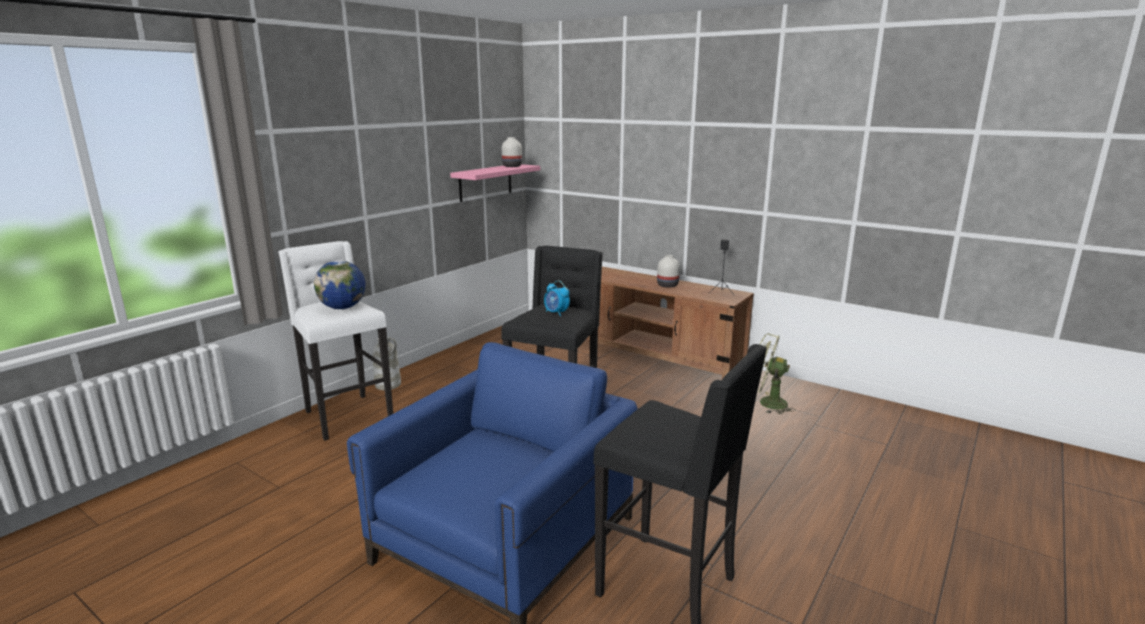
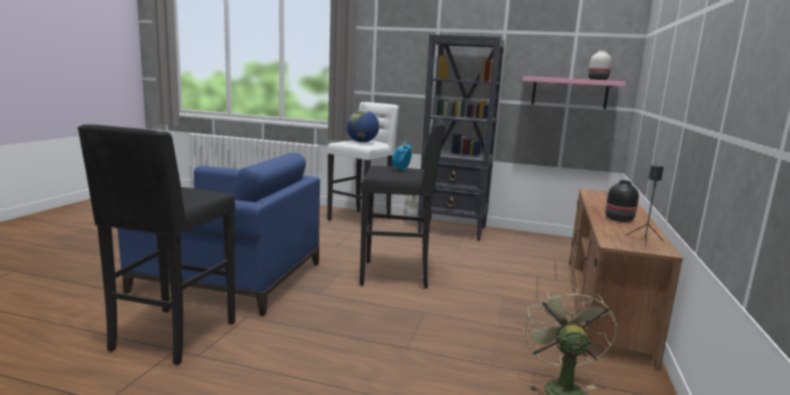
camera: 70 degrees right, 5 degrees down
(440, 369) = (453, 230): none -> black bookcase
(667, 285) = (619, 219): white vase -> black vase

